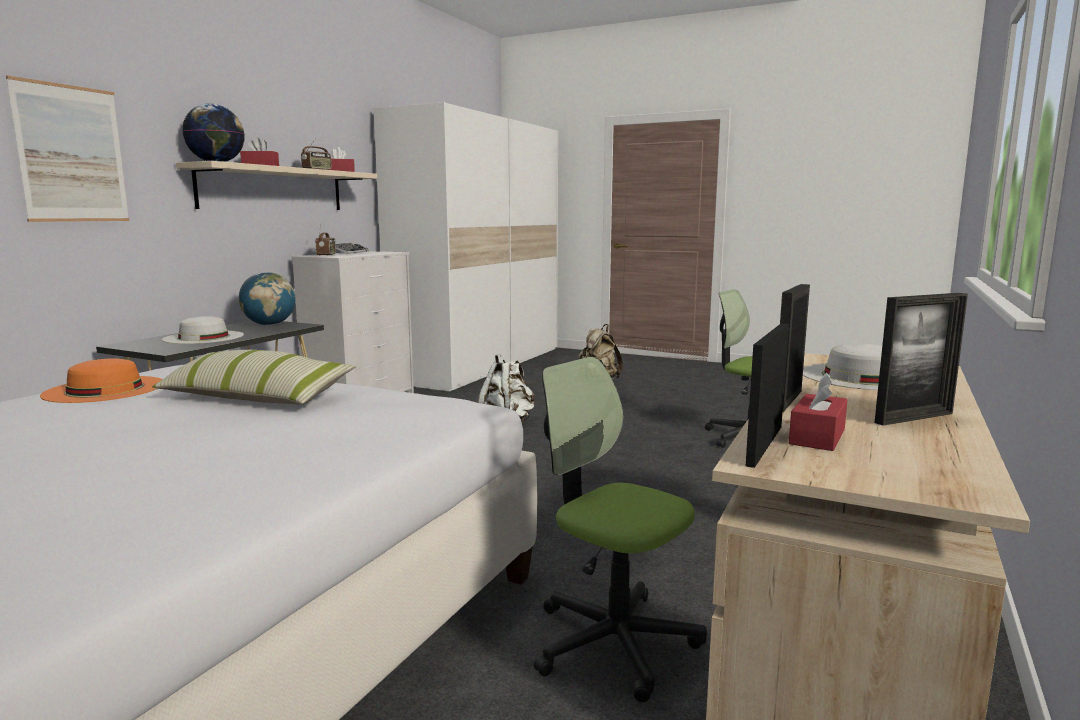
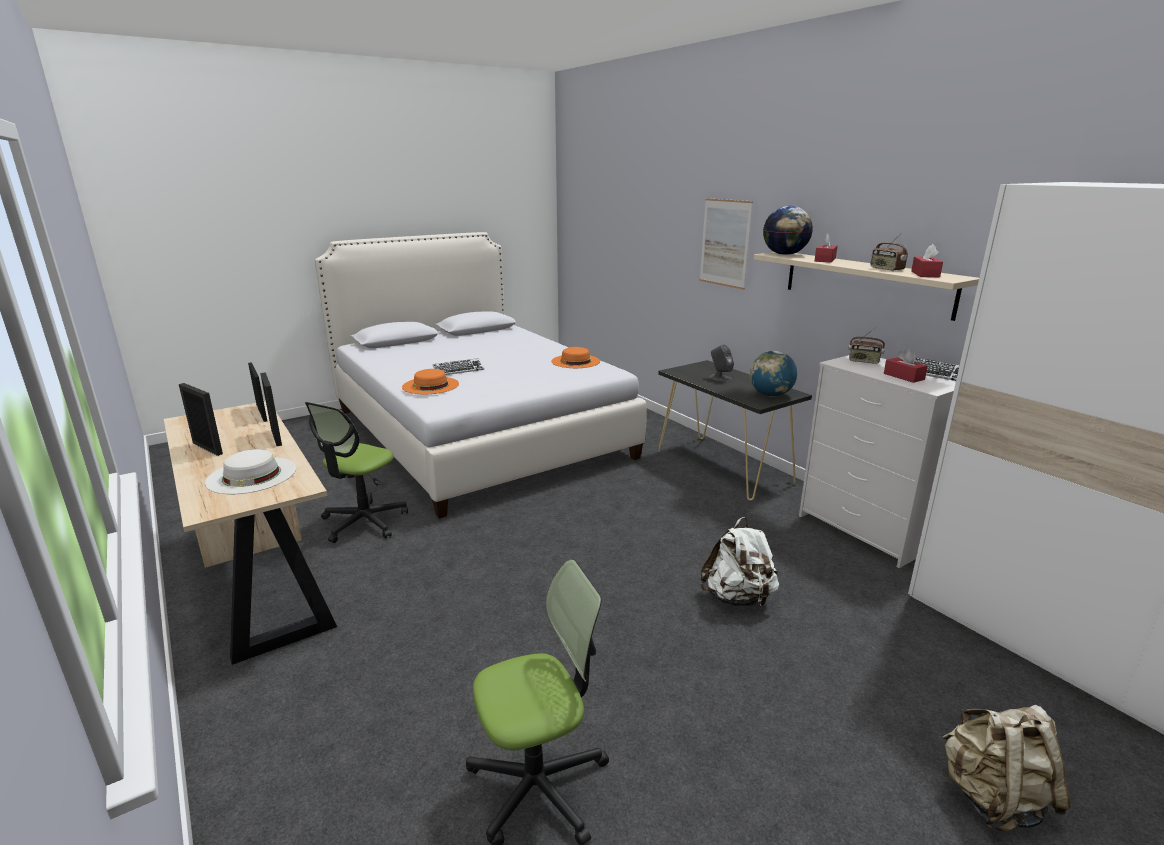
camera: 120 degrees right, 10 degrees up
(203, 337) = (720, 378): white hat -> grey speaker
(215, 439) = (458, 370): none -> keyboard
(256, 398) = (518, 379): pillow -> none
(359, 430) = (430, 385): none -> orange hat
(614, 642) = (364, 522): office chair -> office chair turned 135 degrees clockwise
(817, 437) = (245, 422): red tissue box -> red tissue box (903, 376)
(914, 418) = (207, 448): picture frame -> picture frame turned 120 degrees clockwise

